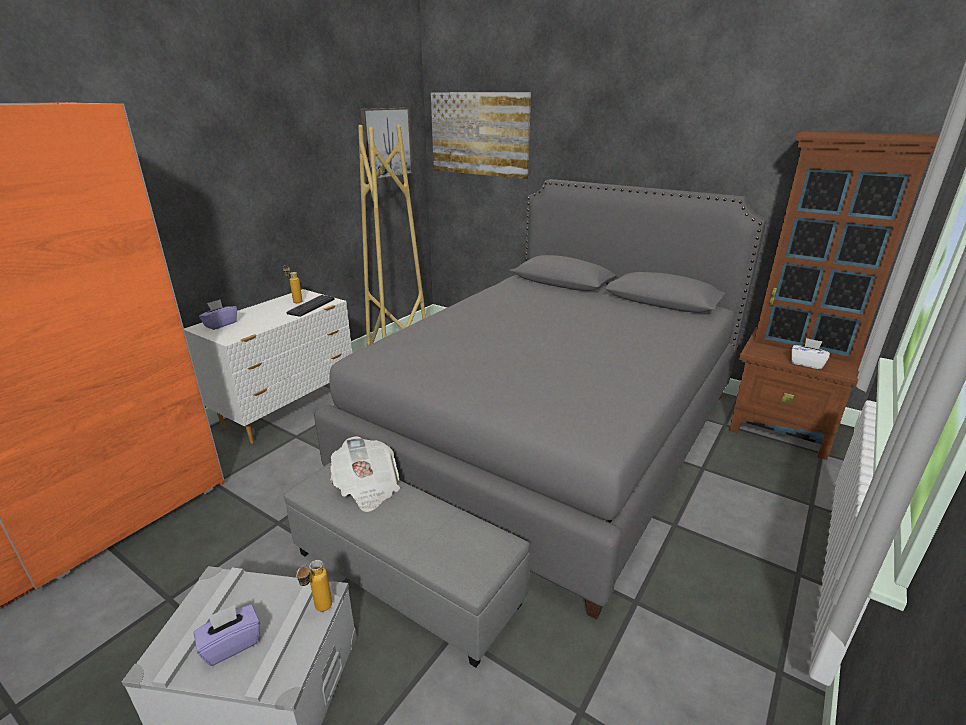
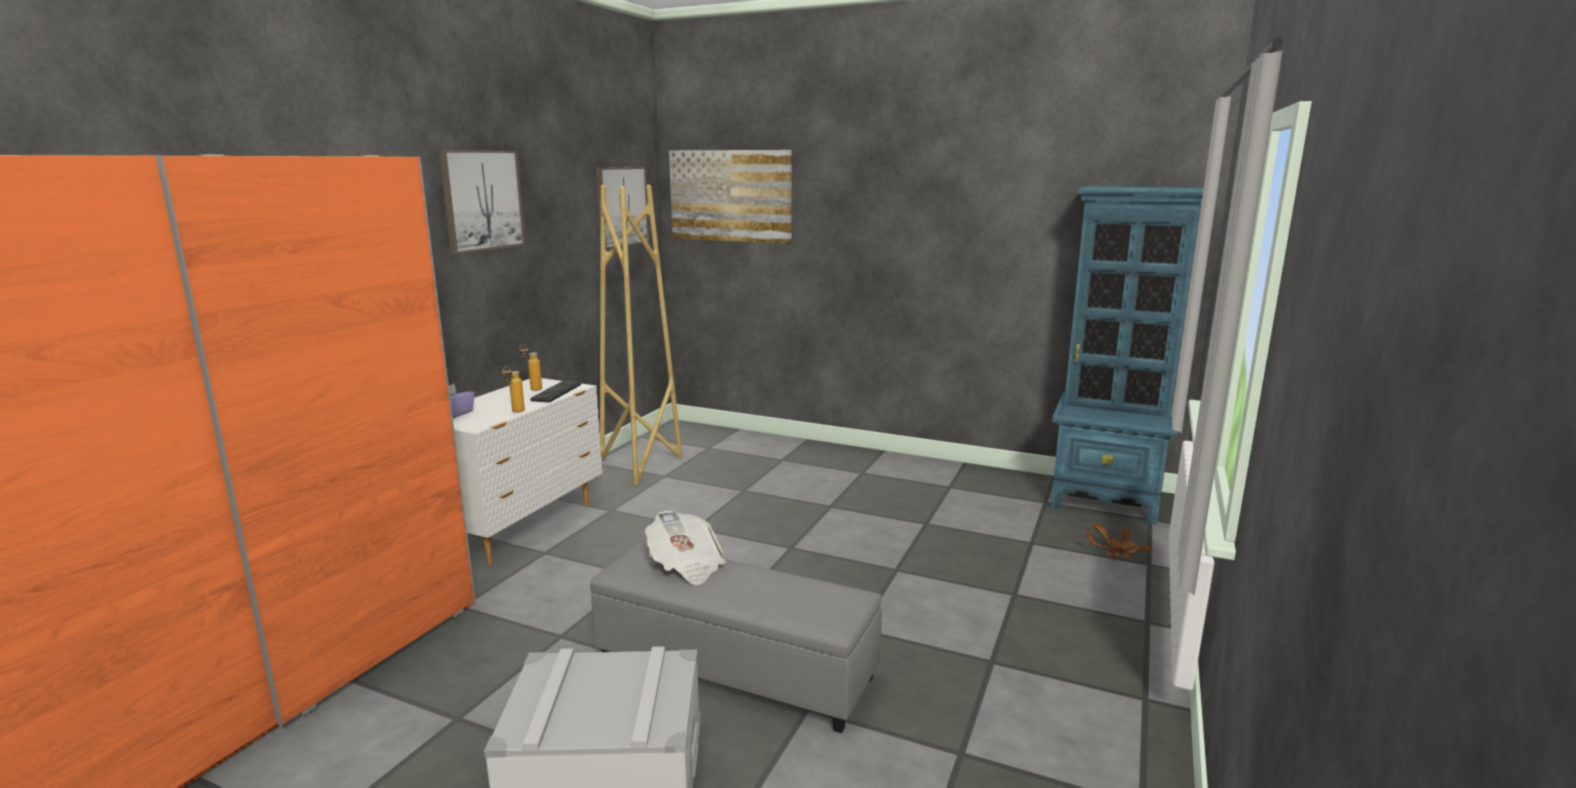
camera: 10 degrees left, 10 degrees down
(231, 644) = (593, 709): purple tissue box -> none
(246, 140) = (482, 200): none -> picture
(318, 610) = (675, 673): bottle -> bottle (515, 412)
(550, 433) = (855, 525): grey bed -> none
(781, 428) = (1105, 500): brown cabinet -> blue cabinet
(783, 487) = (1117, 552): none -> potted plant
(806, 363) = (1121, 420): white tissue box -> none

